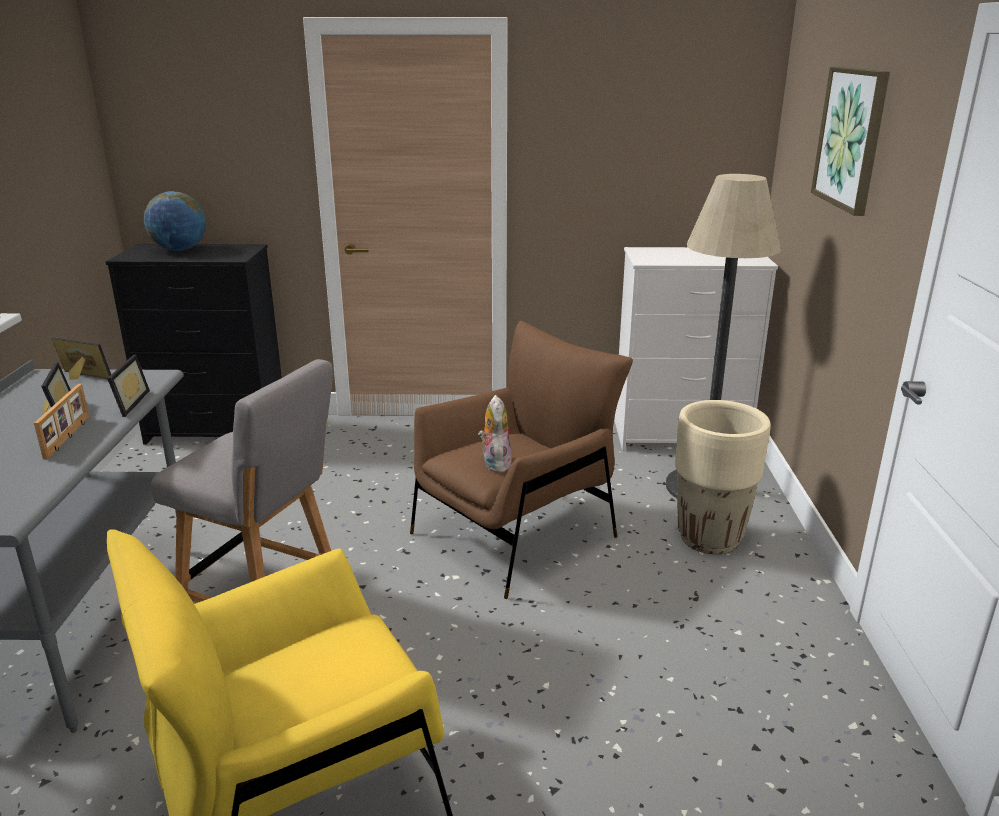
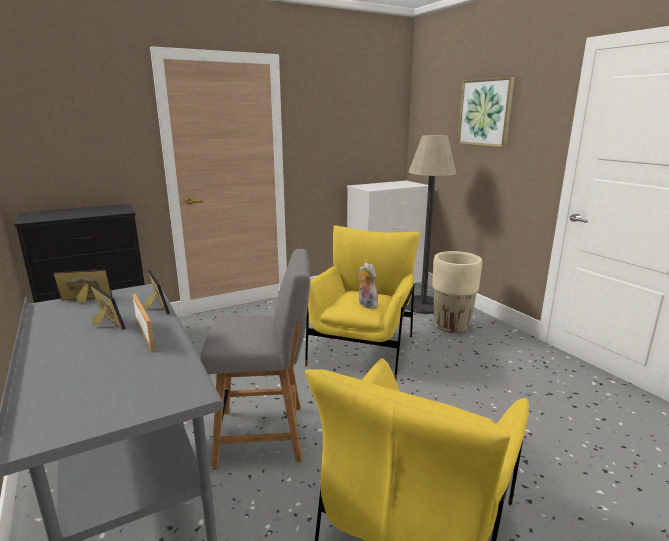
camera: 30 degrees left, 5 degrees down
(179, 250) = (66, 212): globe -> none
(515, 534) = (362, 350): brown armchair -> yellow armchair

